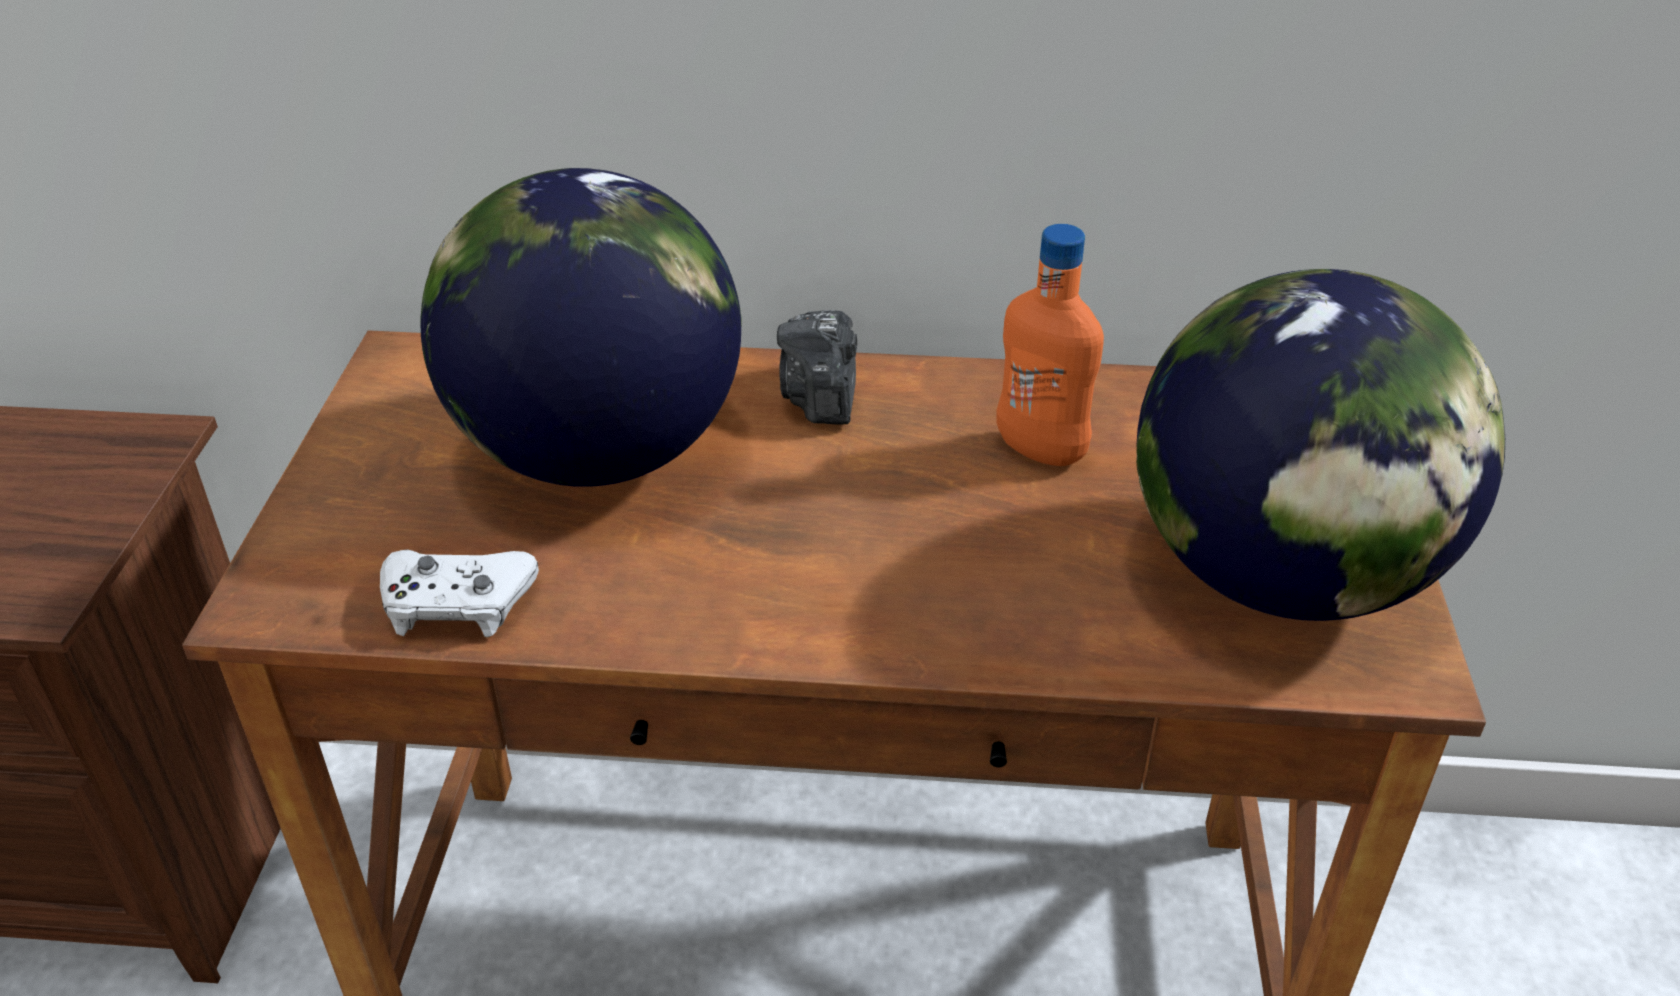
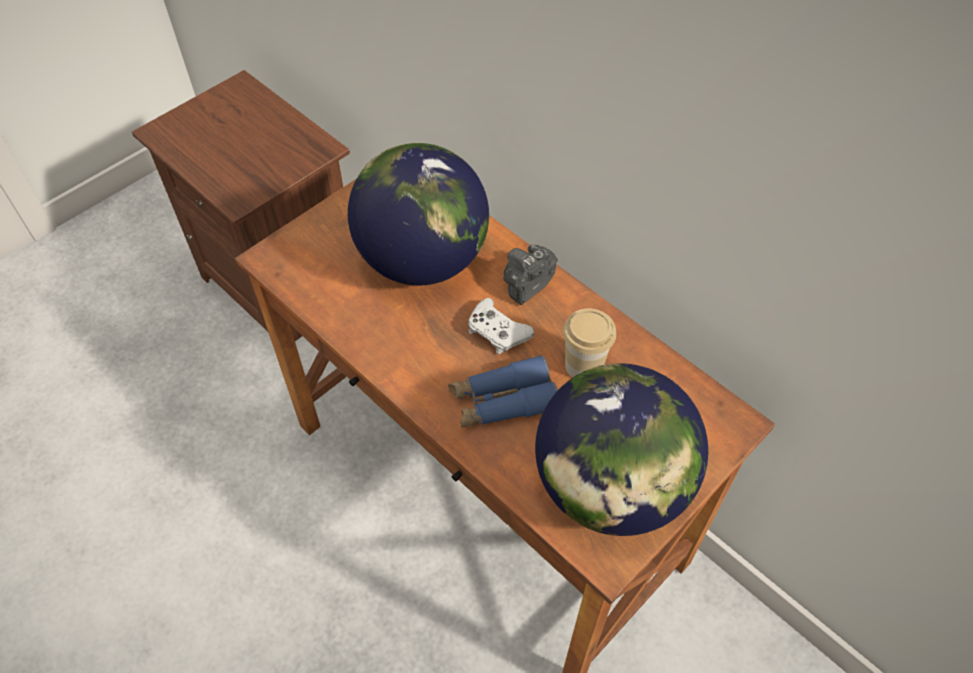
camera: 40 degrees right, 15 degrees up
(456, 604) = (320, 296): white game controller -> white game controller (497, 332)
(981, 565) = (502, 401): none -> blue binoculars
(1040, 450) = (584, 365): orange bottle -> cup

